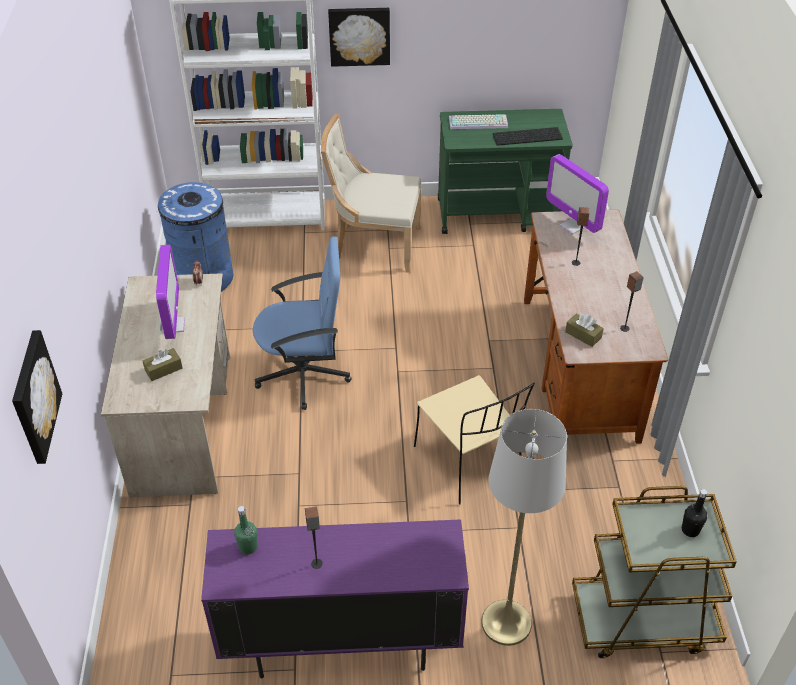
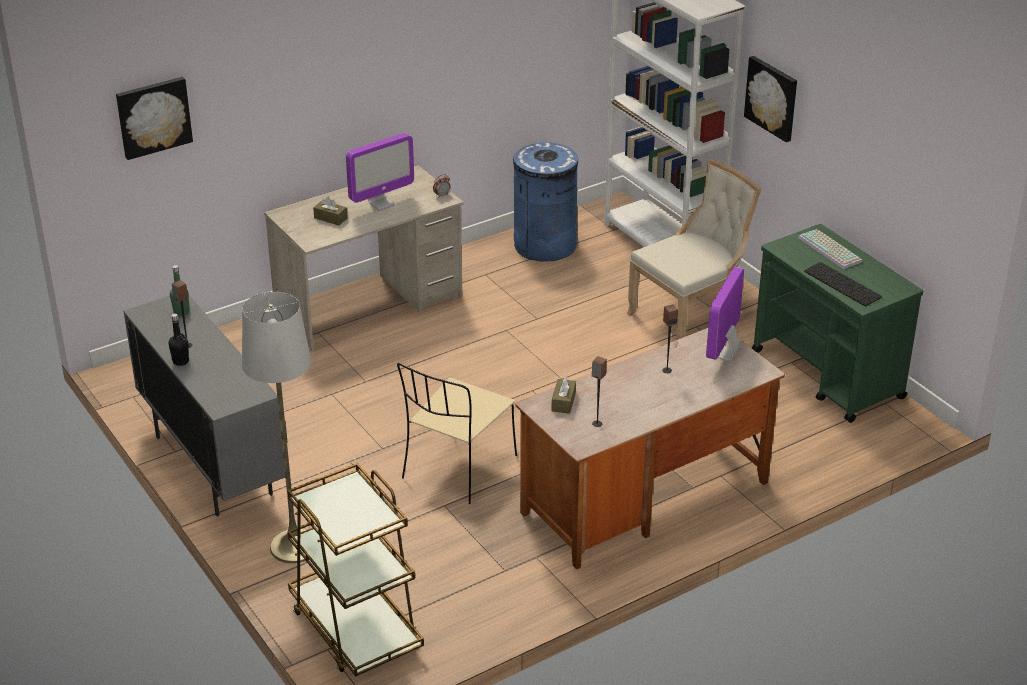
camera: 60 degrees right, 10 degrees down
(305, 374) = (480, 342): blue office chair -> none
(341, 644) = (213, 465): purple cabinet -> grey cabinet
(373, 245) = (690, 316): beige chair -> beige chair turned 75 degrees clockwise
(690, 530) = (359, 520): black bottle -> black bottle (180, 361)

